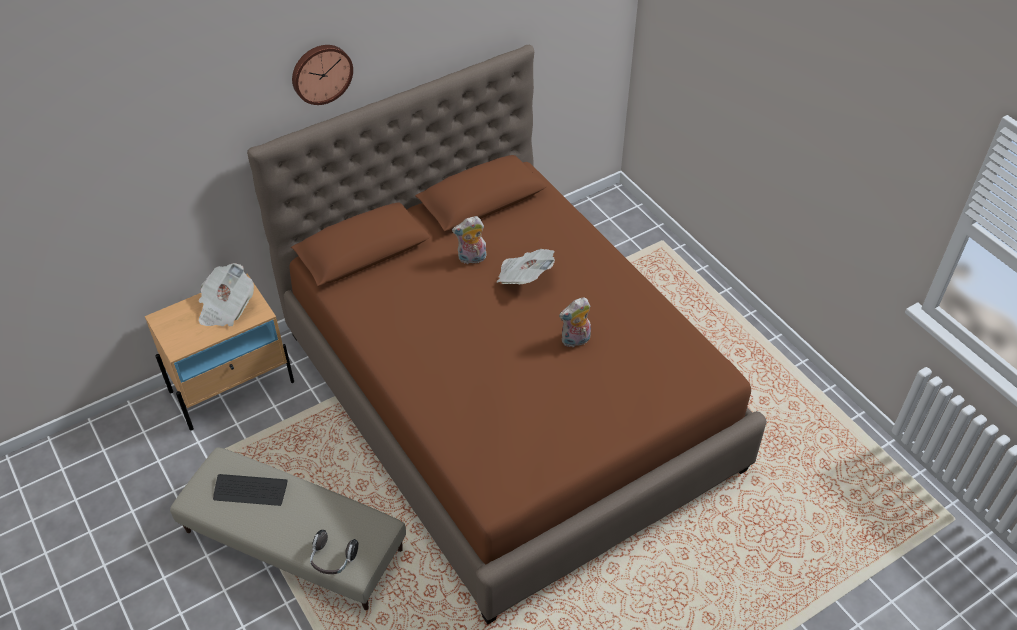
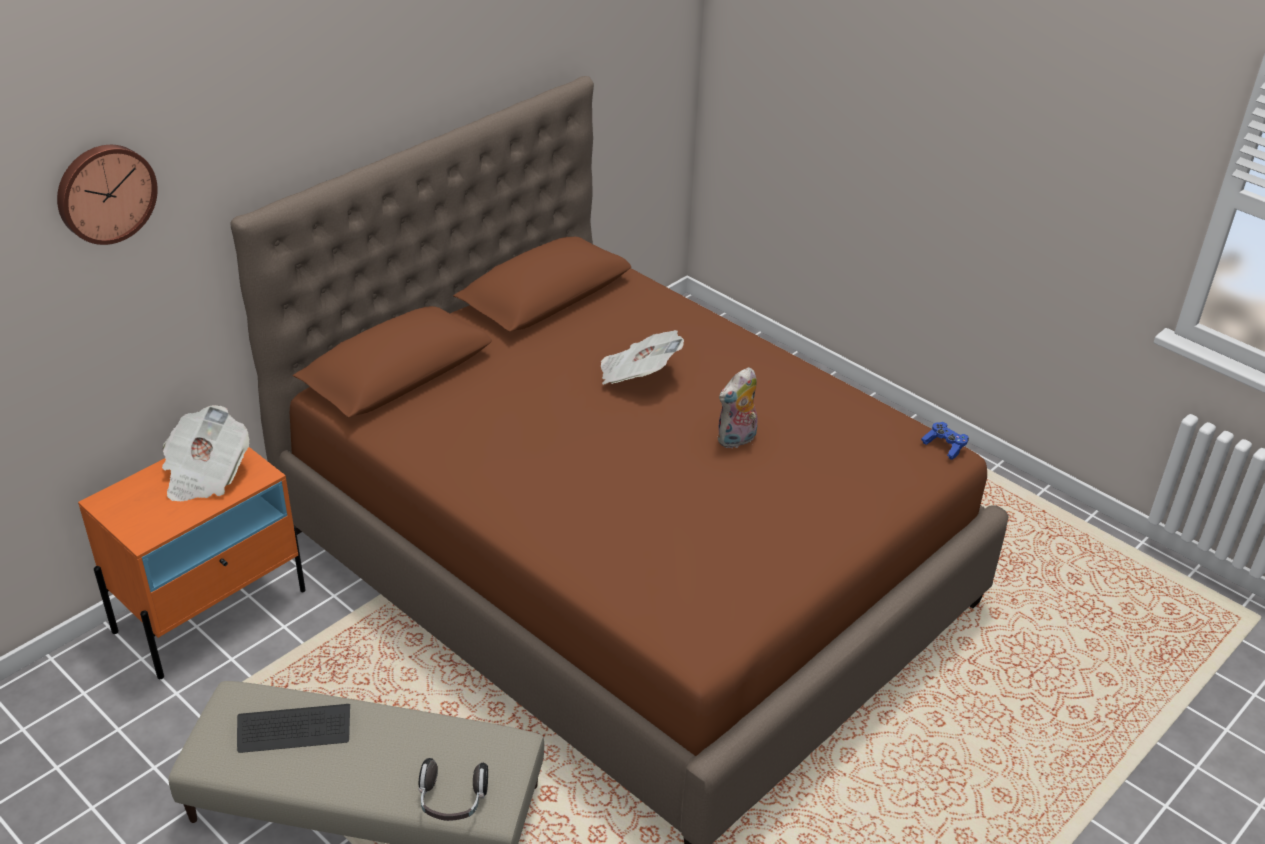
camera: 15 degrees left, 10 degrees down
(232, 386) = (211, 610): beige nightstand -> orange nightstand
(321, 73) = (326, 106): wall clock -> wall clock (105, 192)
(471, 259) = (556, 363): plush toy -> none
(722, 369) = (944, 446): none -> blue game controller

